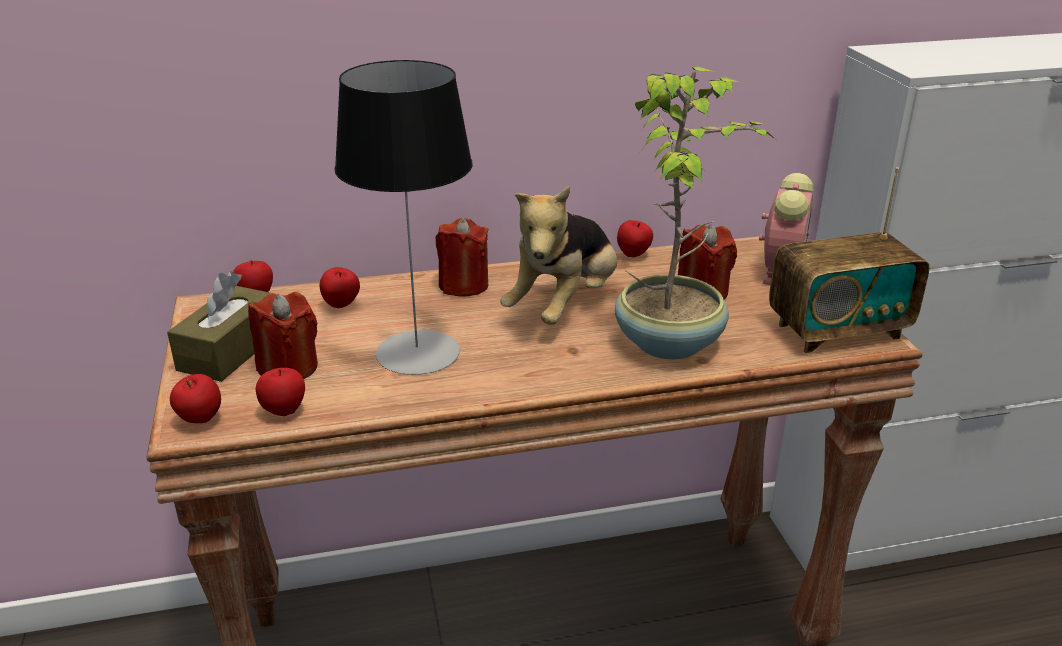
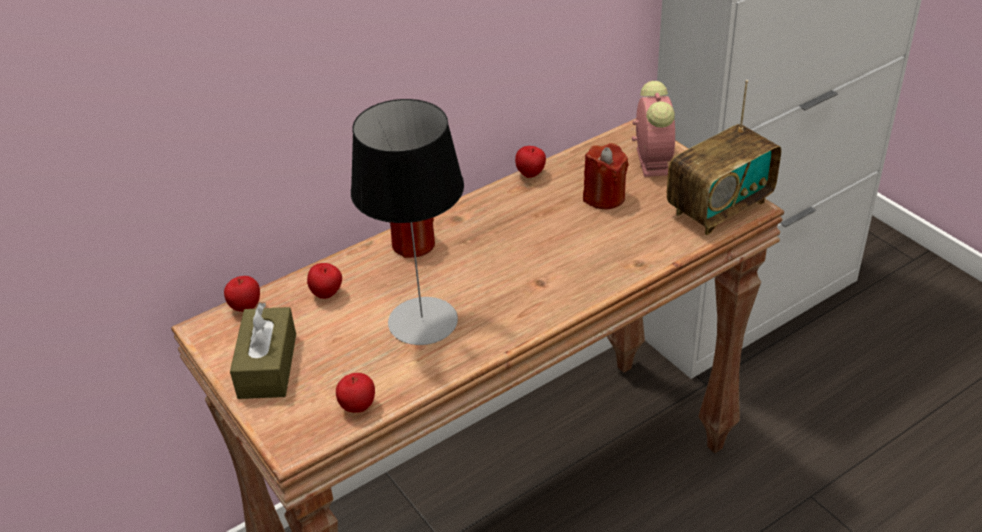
camera: 20 degrees left, 10 degrees up
(200, 420) = (297, 436): apple -> none
(288, 367) = (329, 367): red candle -> none
(564, 306) = (508, 242): plush toy -> none
(670, 342) = (607, 253): potted plant -> none

